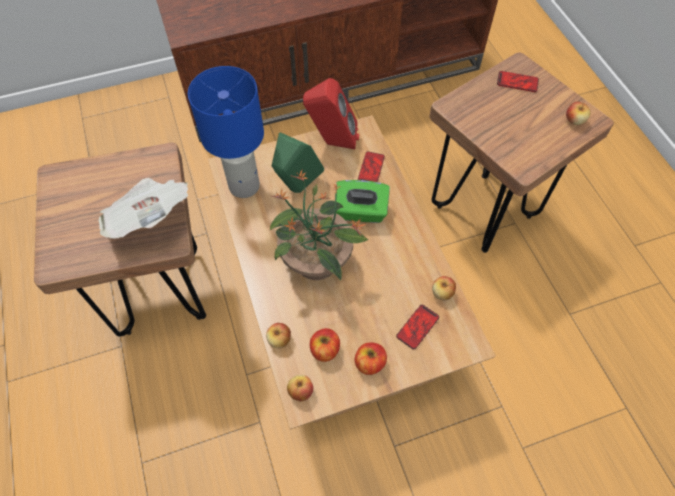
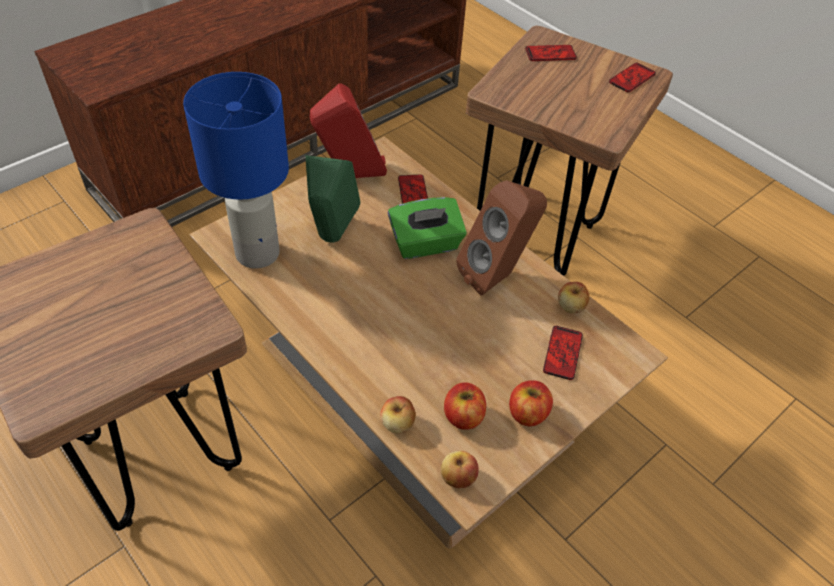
camera: 25 degrees left, 10 degrees down
(150, 218) = (163, 306): newspaper -> none
(317, 262) = (400, 317): potted plant -> none
(400, 252) = (497, 276): none -> brown speaker
(574, 120) = (632, 78): apple -> phone

